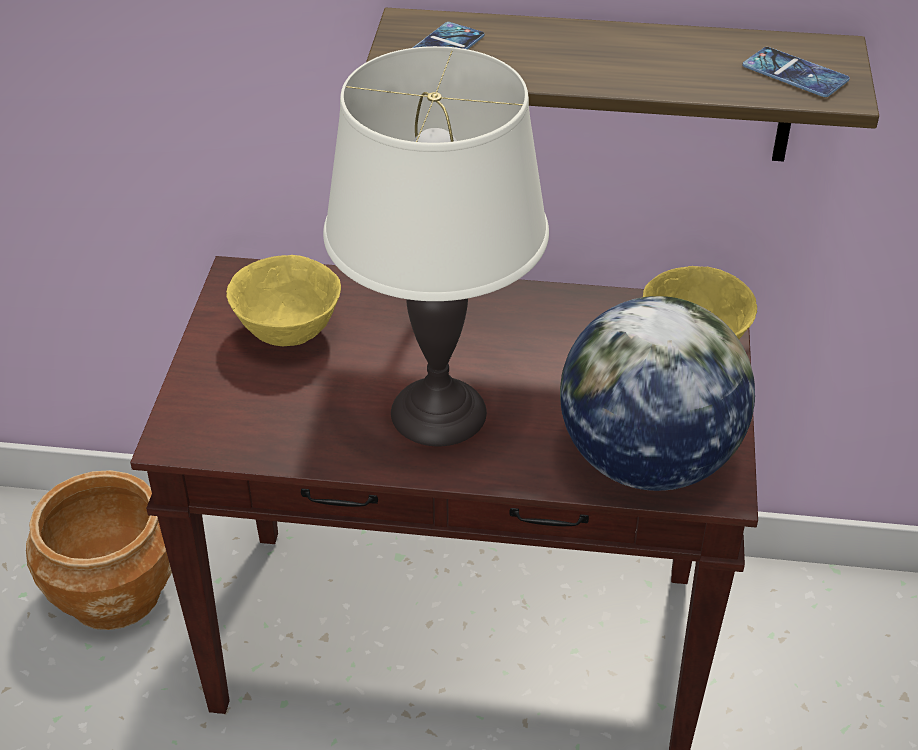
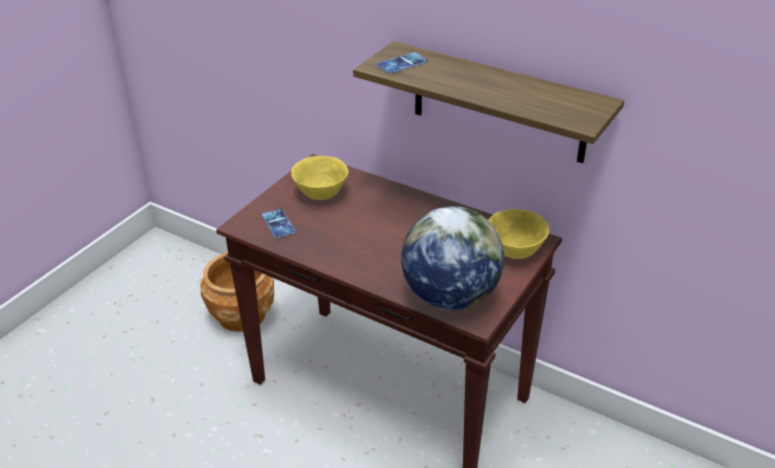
camera: 25 degrees right, 5 degrees down
(438, 412) = (365, 247): white table lamp -> none
(795, 73) = (568, 109): phone -> phone (278, 223)

